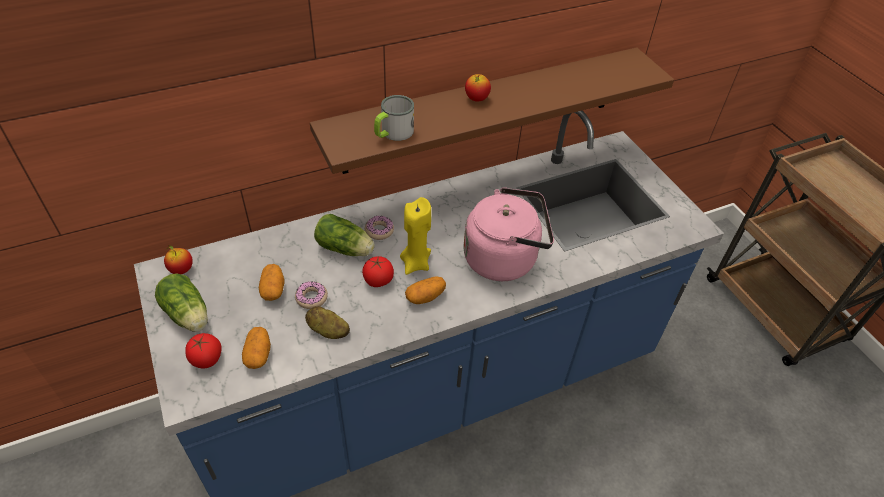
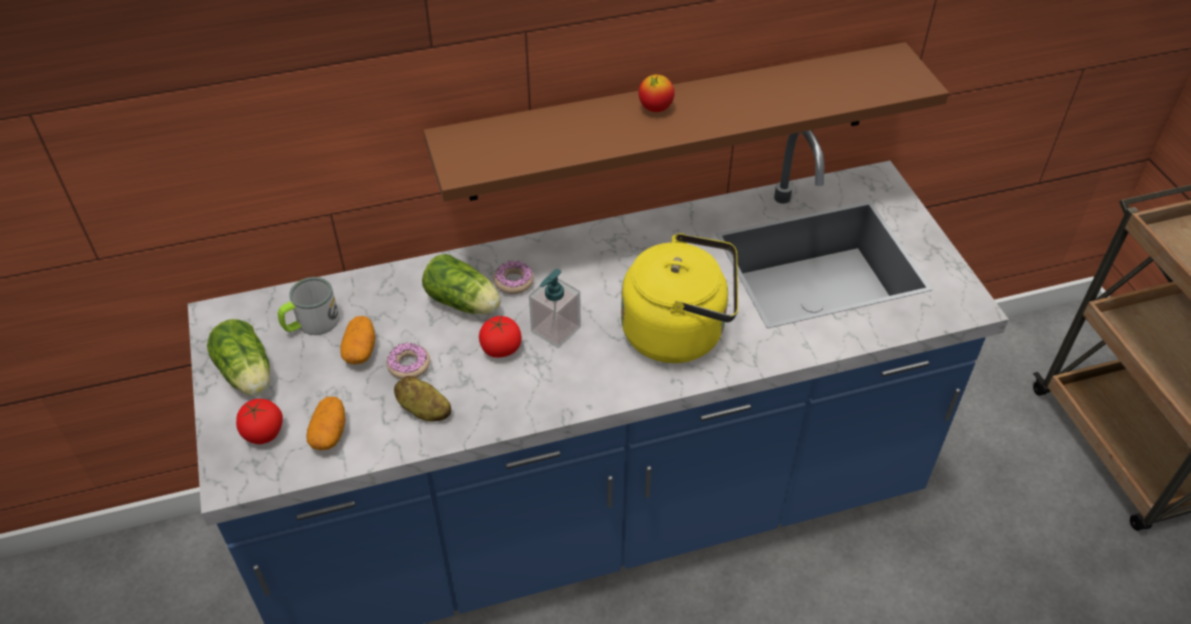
camera: 10 degrees right, 0 degrees up
(181, 270) = (246, 315): apple -> none
(393, 133) = (531, 151): mug -> mug (311, 323)
(415, 263) = (555, 330): yellow candle -> soap dispenser
(425, 296) = (561, 376): potato -> none
(504, 258) = (679, 332): pink kettle -> yellow kettle

